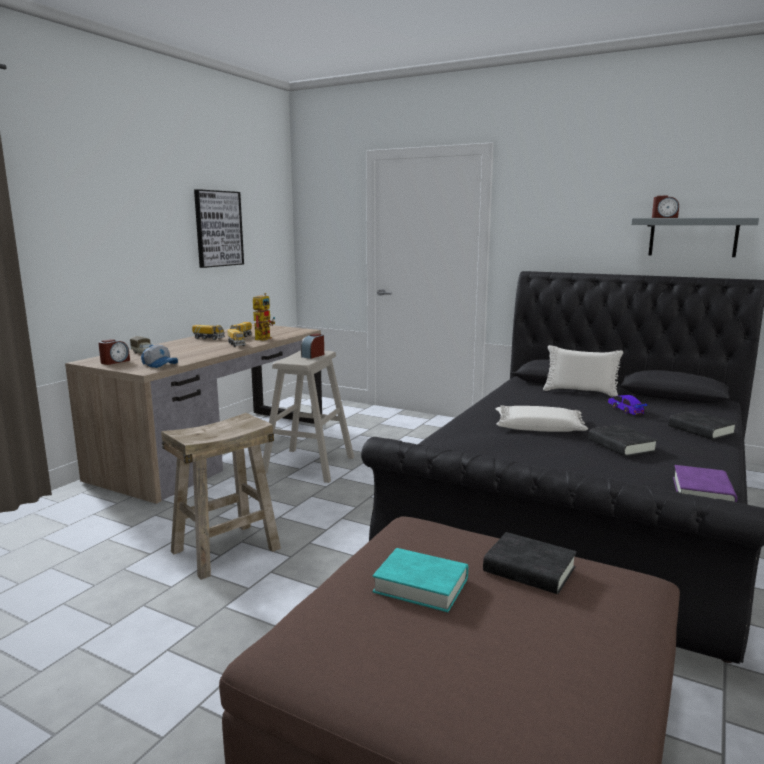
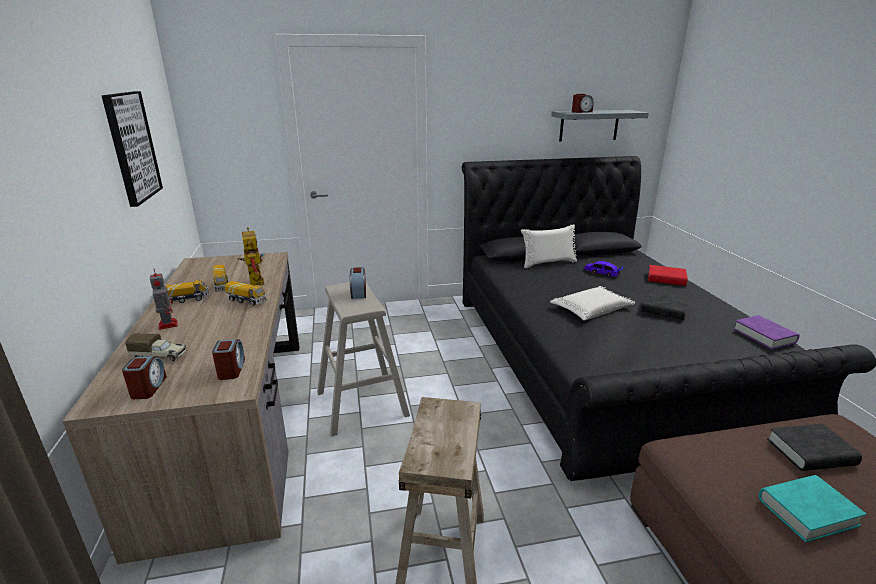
camera: 40 degrees left, 10 degrees up
(160, 365) = (231, 369): cap -> alarm clock
(177, 345) = (168, 324): none -> toy robot
(701, 430) = (666, 279): black book -> red book

